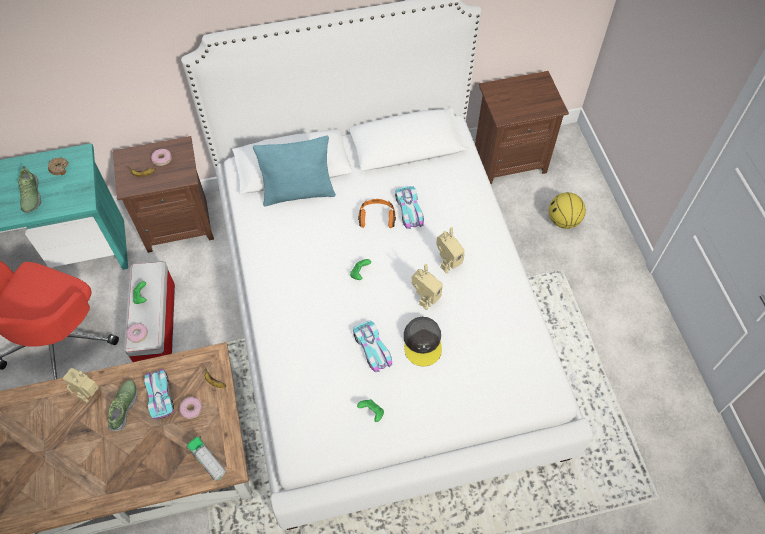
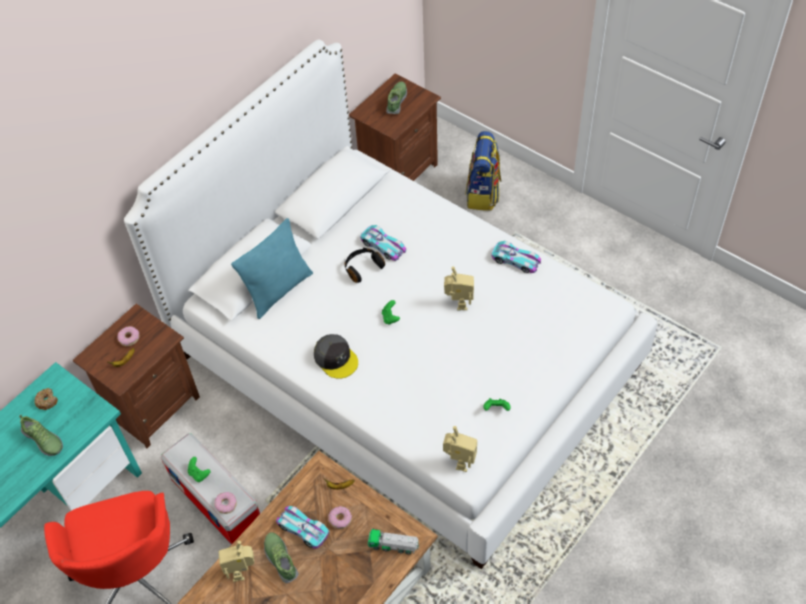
camera: 35 degrees left, 5 degrees down
(372, 348) = (453, 364): toy car -> toy car (516, 260)
(377, 217) = (363, 268): orange headphones -> black headphones
(422, 343) = (486, 335): grey cap -> grey cap (336, 358)
(447, 263) = (451, 266): toy robot -> toy robot (459, 461)
(527, 95) = (396, 101): none -> shoe
(563, 221) = (483, 194): basketball -> backpack

